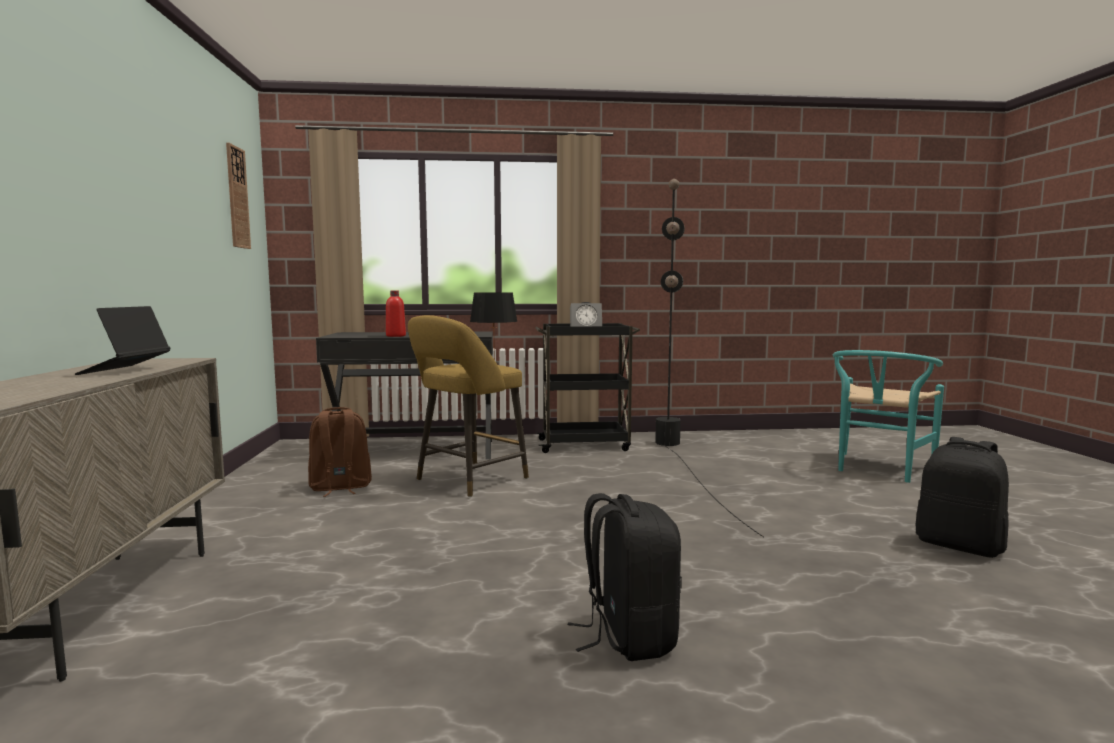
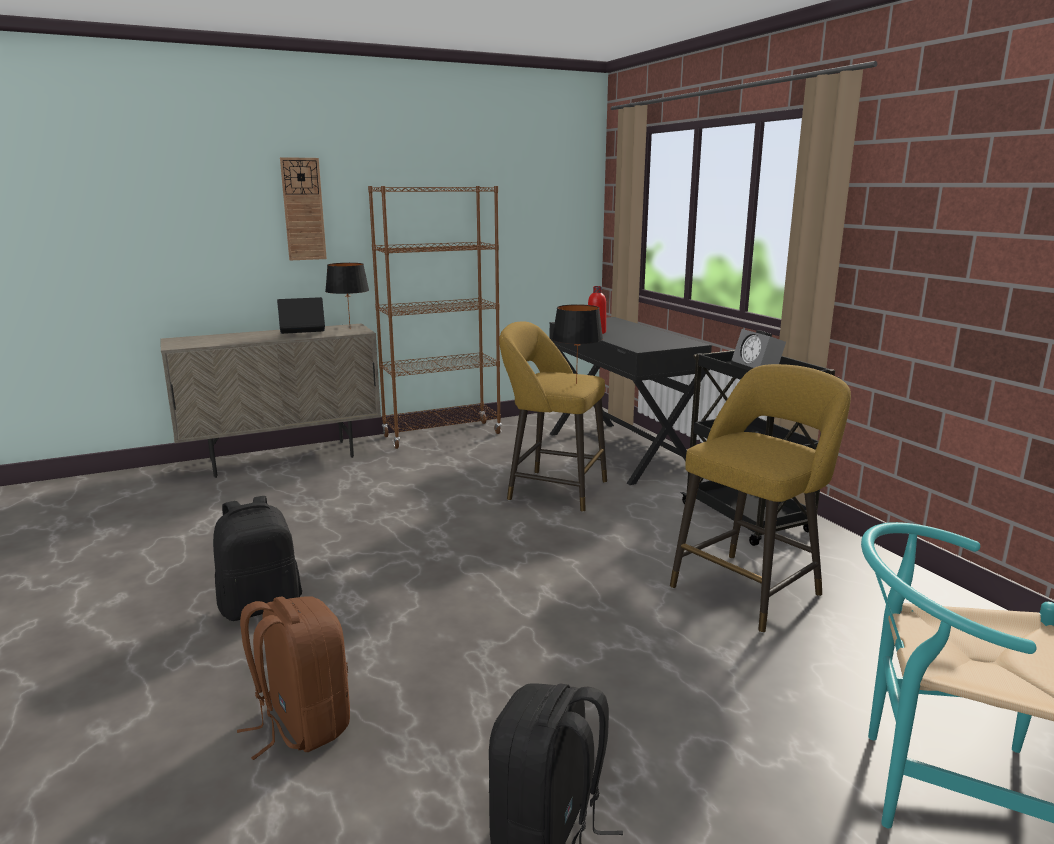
camera: 70 degrees right, 10 degrees up
(155, 360) = (350, 329): none -> black table lamp
(227, 502) = (442, 435): none -> brown bookcase
(237, 197) = (544, 188): wall clock -> wall clock (303, 209)
(340, 487) = (495, 454): brown backpack -> brown backpack (301, 724)
(683, 461) = (750, 588): black floor lamp -> yellow stool

